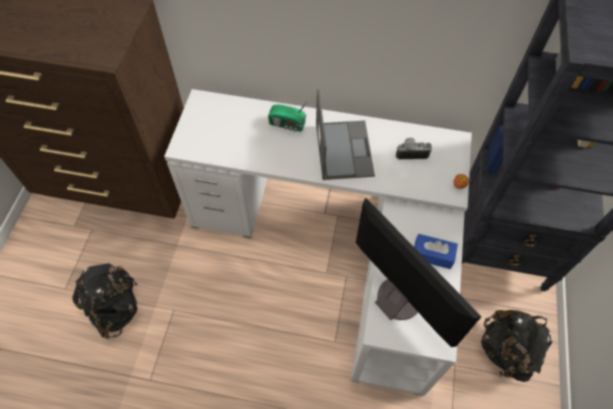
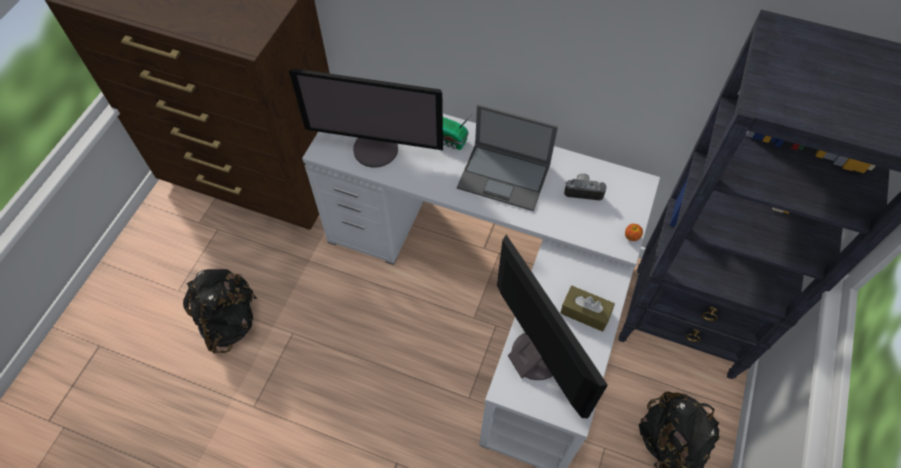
camera: 10 degrees right, 0 degrees up
(228, 139) = (376, 148): none -> monitor
(343, 149) = (505, 176): laptop -> laptop turned 105 degrees clockwise
(432, 255) = (585, 312): blue tissue box -> brown tissue box

